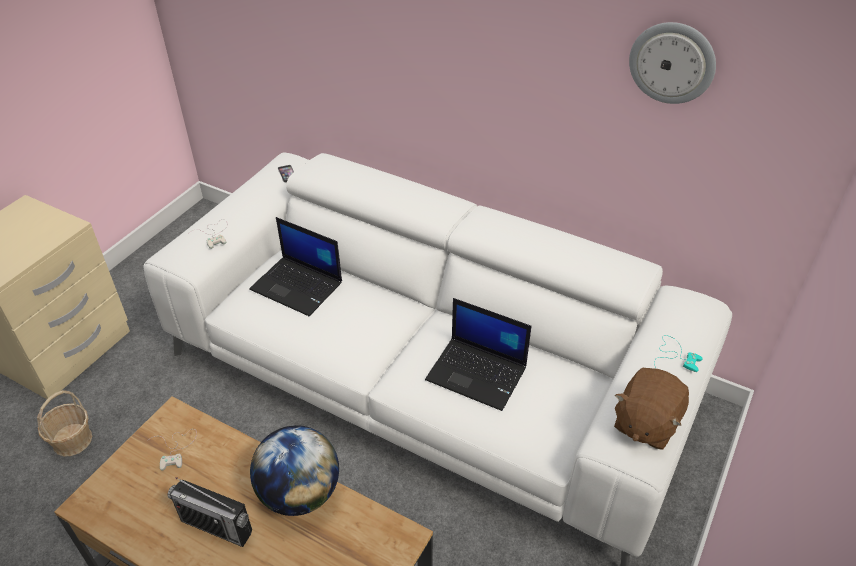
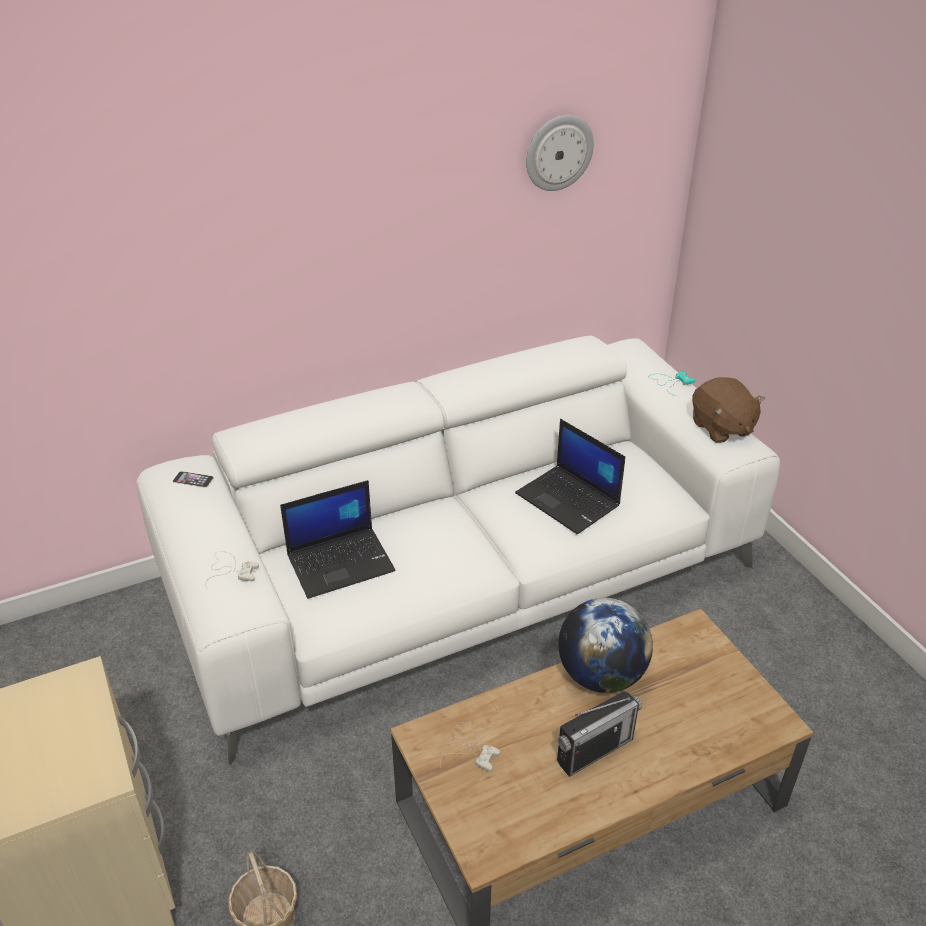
camera: 55 degrees left, 5 degrees down
(478, 373) = (569, 500): laptop -> laptop turned 75 degrees clockwise

